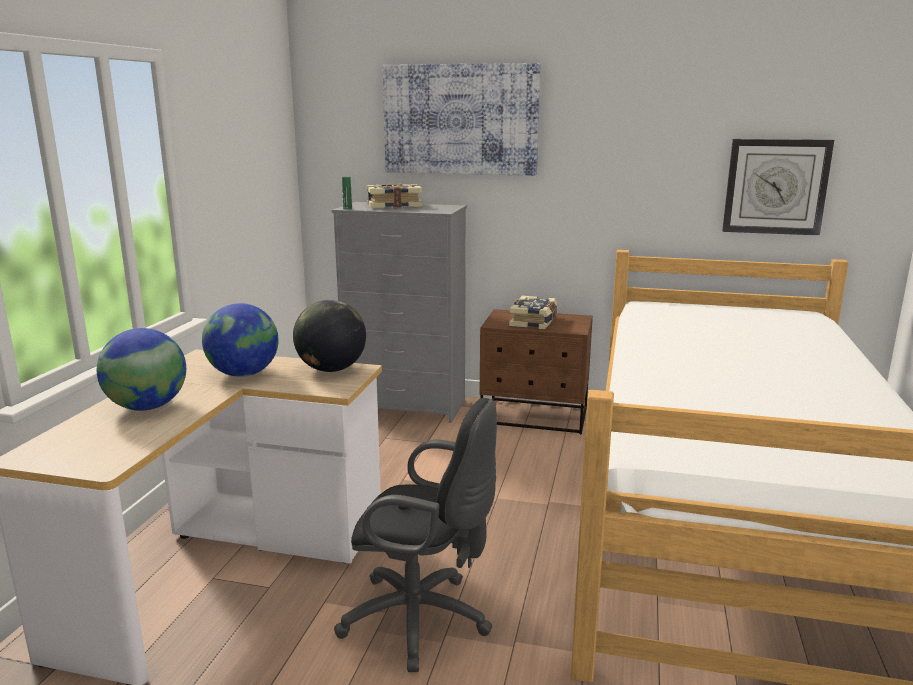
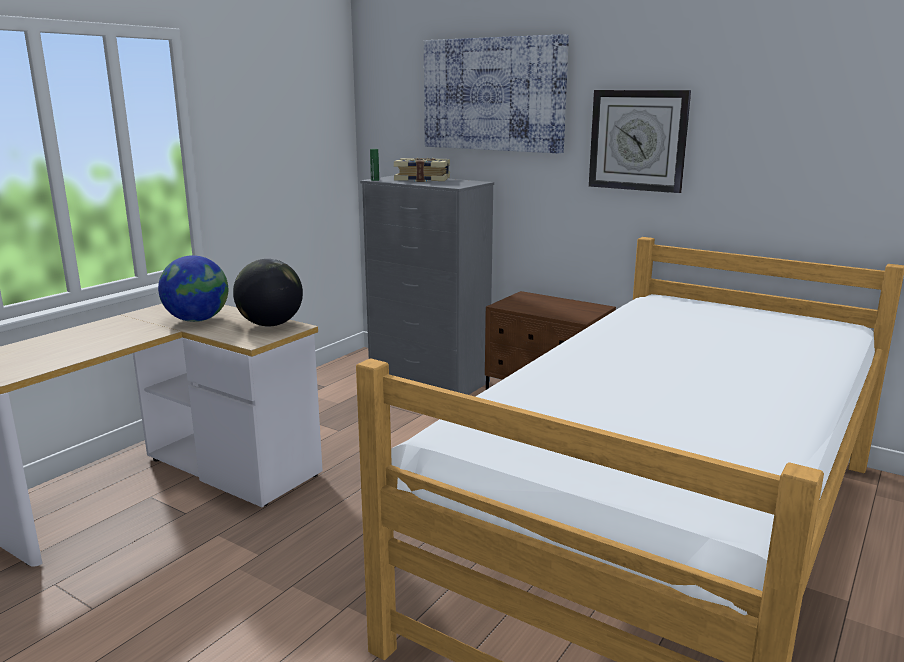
camera: 20 degrees right, 0 degrees up
(147, 407) = (94, 336): globe -> none
(423, 621) = (283, 569): black office chair -> none
(534, 322) = (546, 307): book -> none
(775, 186) = (820, 173): wall clock -> wall clock (638, 140)

